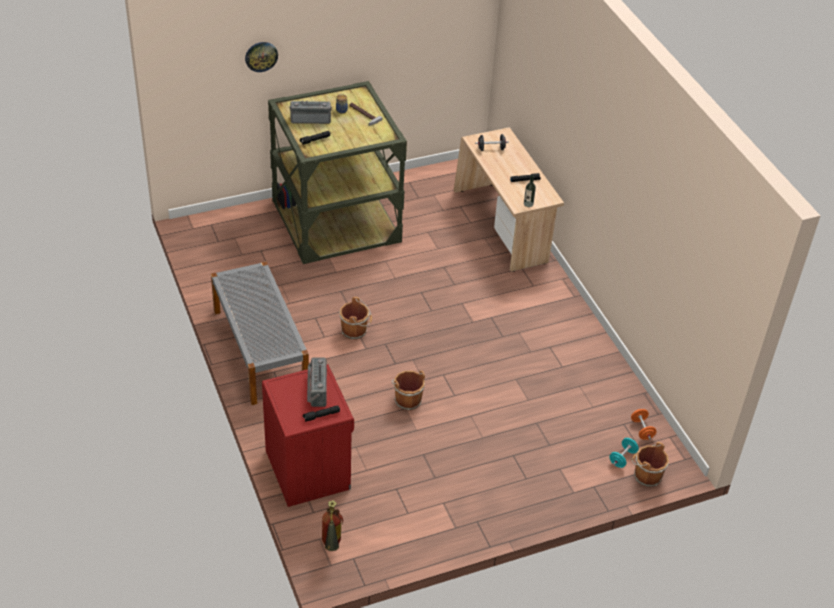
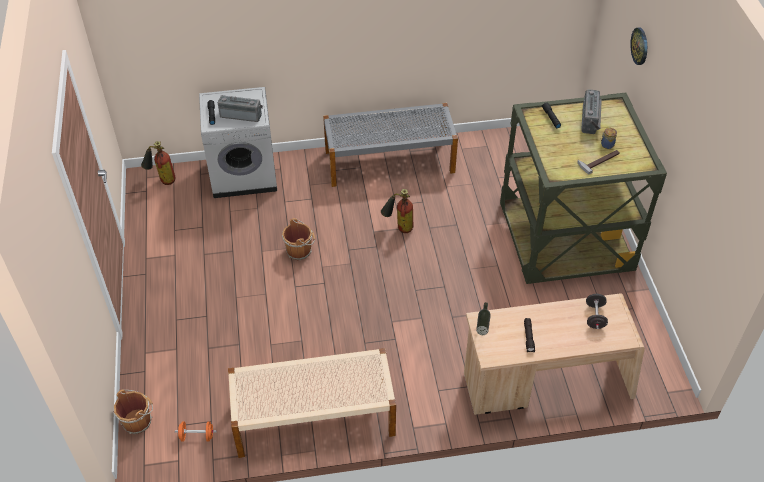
camera: 105 degrees right, 5 degrees up
(309, 469) = (244, 177): red washing machine -> white washing machine
(355, 331) = (398, 227): brown bucket -> fire extinguisher
(592, 357) = (314, 418): none -> beige bench
(622, 458) = (168, 406): turquoise dumbbell -> none

